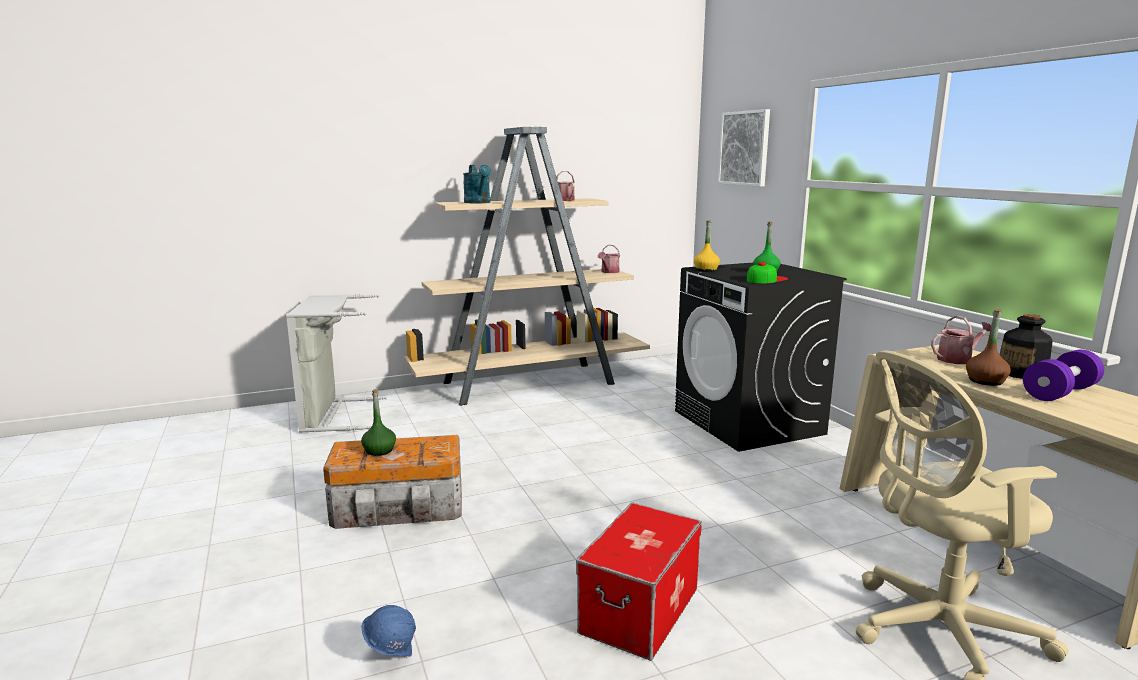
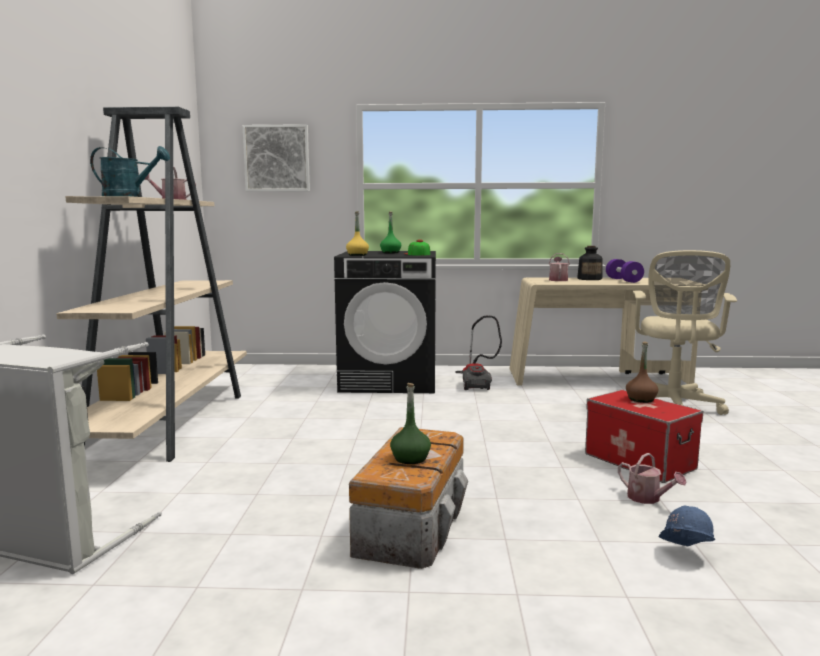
camera: 65 degrees left, 5 degrees down
(609, 272) = (199, 281): watering can -> watering can (648, 498)
(814, 465) = (476, 383): none -> vacuum cleaner
(985, 381) = (599, 282): brown bottle -> brown bottle (641, 399)

